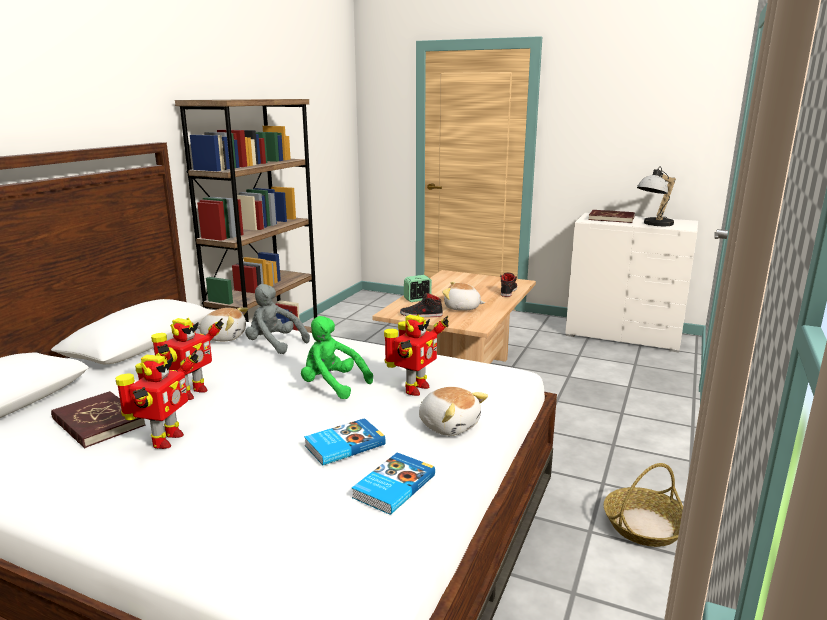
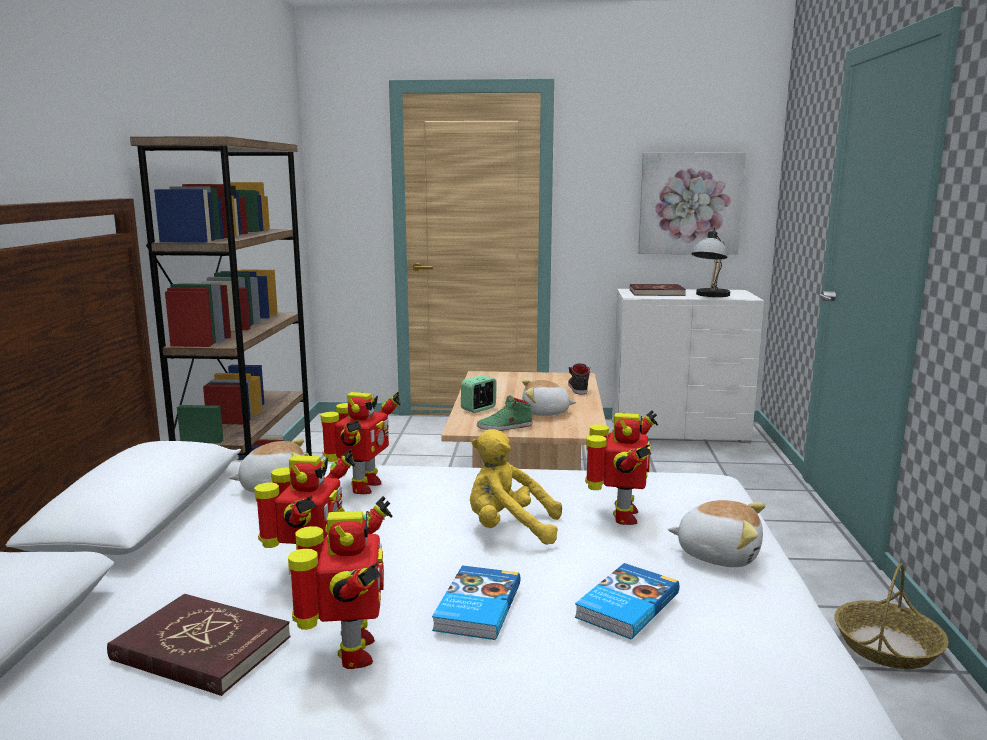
camera: 20 degrees left, 5 degrees down
(274, 344) = (362, 487): grey plush toy -> toy robot
(332, 385) = (509, 530): green plush toy -> yellow plush toy
(392, 486) = (752, 648): book -> book (476, 607)
(421, 315) = (505, 427): black shoe -> green shoe
(652, 143) = (690, 203): none -> picture

